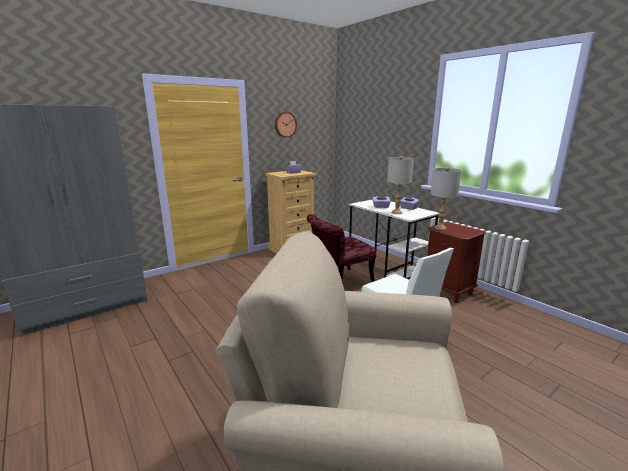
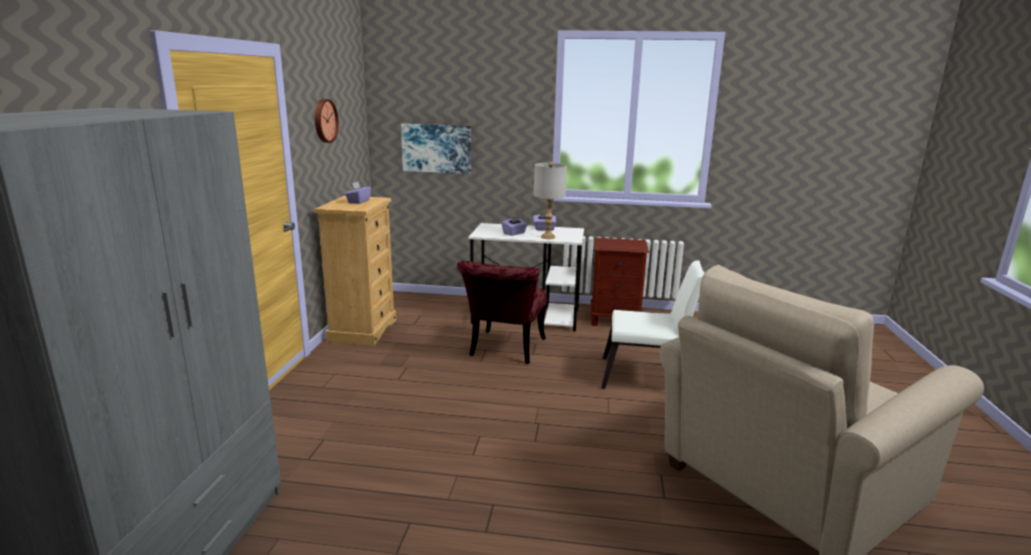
camera: 45 degrees left, 0 degrees up
(365, 146) = (437, 148): none -> picture
(440, 228) = (607, 245): grey table lamp -> none

